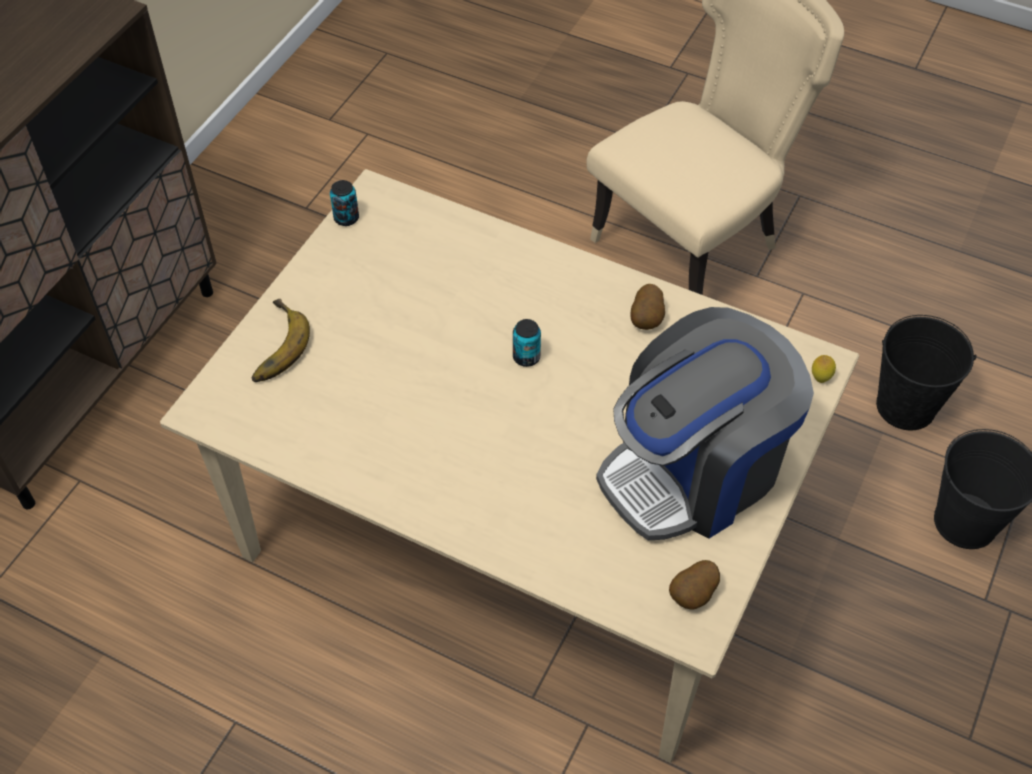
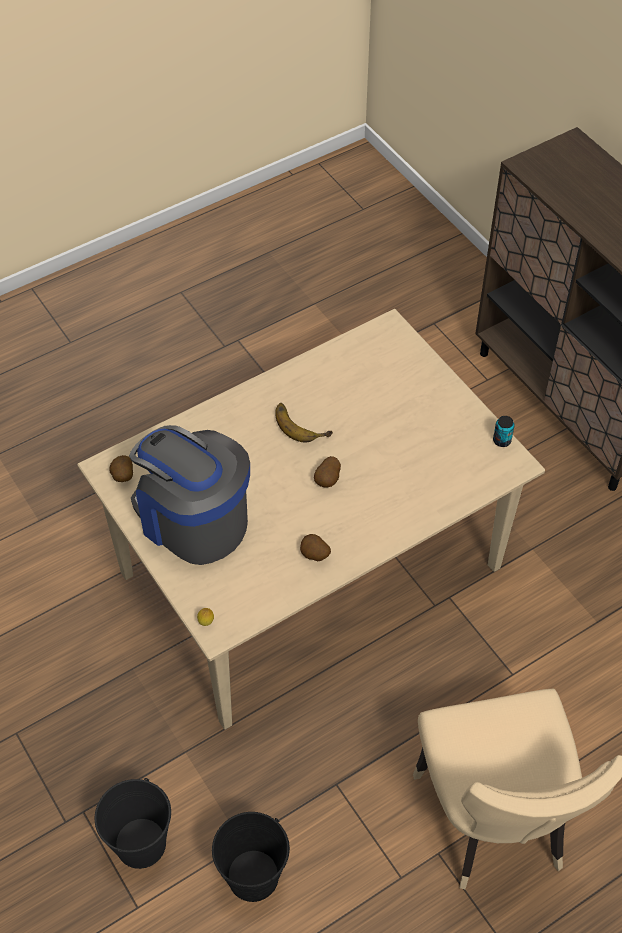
camera: 120 degrees right, 0 degrees up
(272, 346) = (416, 369): banana -> banana (302, 423)
(526, 357) = (328, 480): can -> potato
(694, 470) = (193, 519): coffee machine -> coffee machine turned 45 degrees counterclockwise

